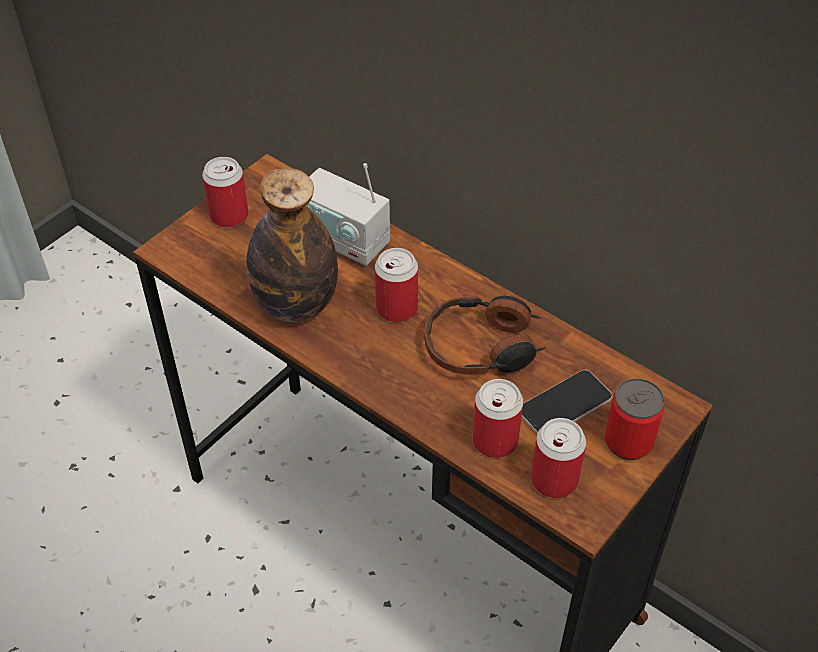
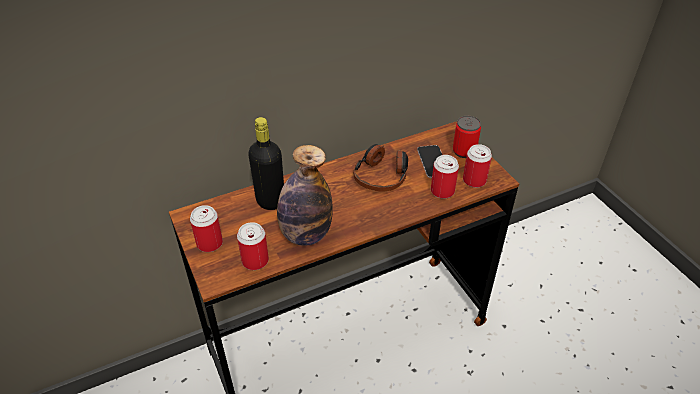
camera: 65 degrees left, 5 degrees down
(343, 241) = (270, 201): radio -> black bottle
(396, 308) = (335, 196): can -> can (255, 261)

